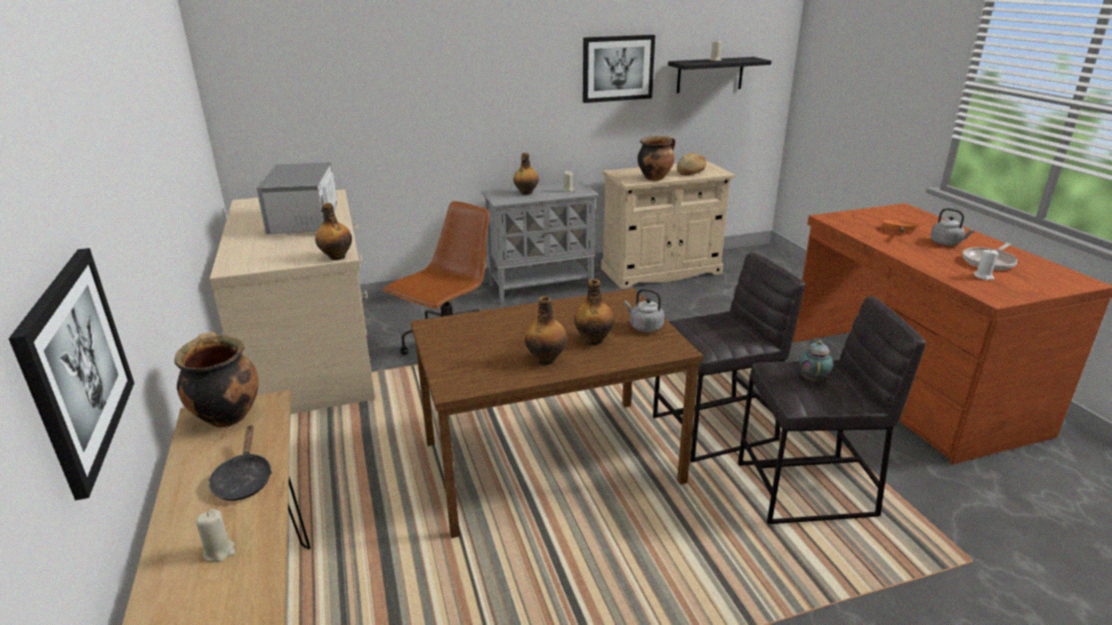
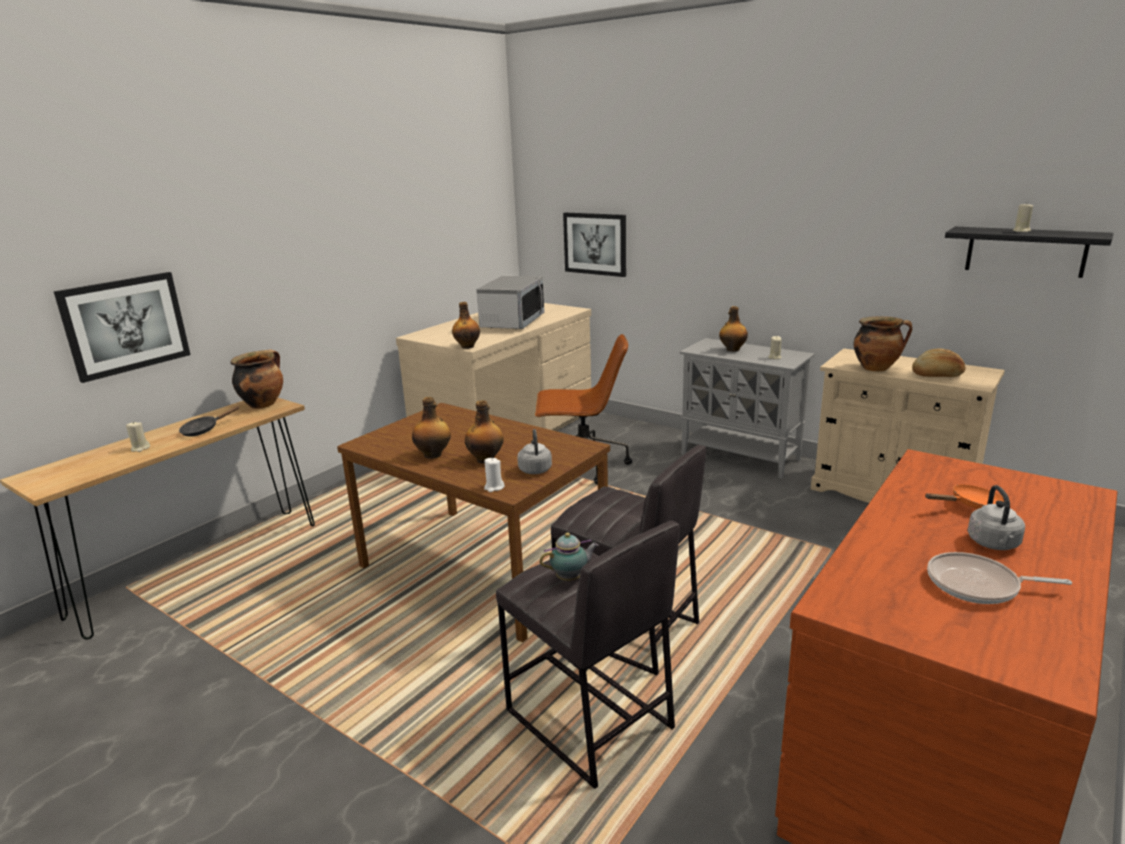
camera: 55 degrees right, 5 degrees down
(304, 222) = (512, 322): microwave -> microwave turned 150 degrees clockwise
(617, 68) = (878, 229): picture -> picture (595, 244)
(983, 276) = (902, 588): white candle -> white candle (494, 487)

